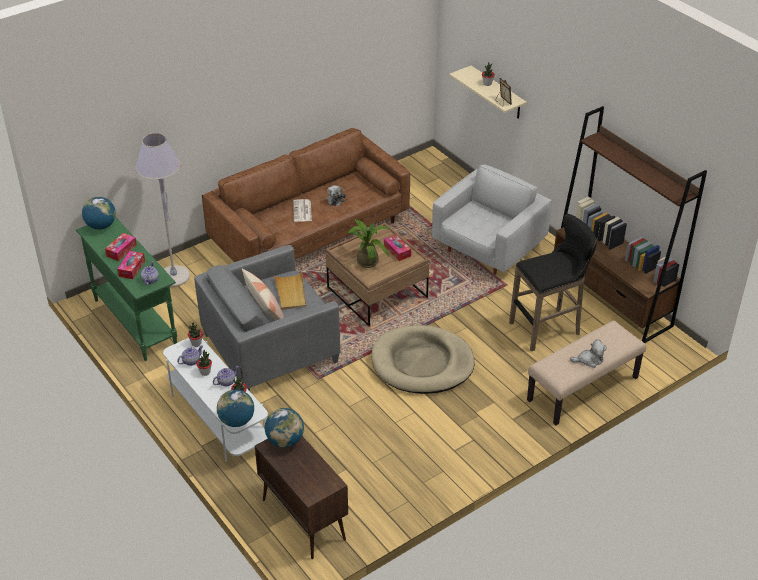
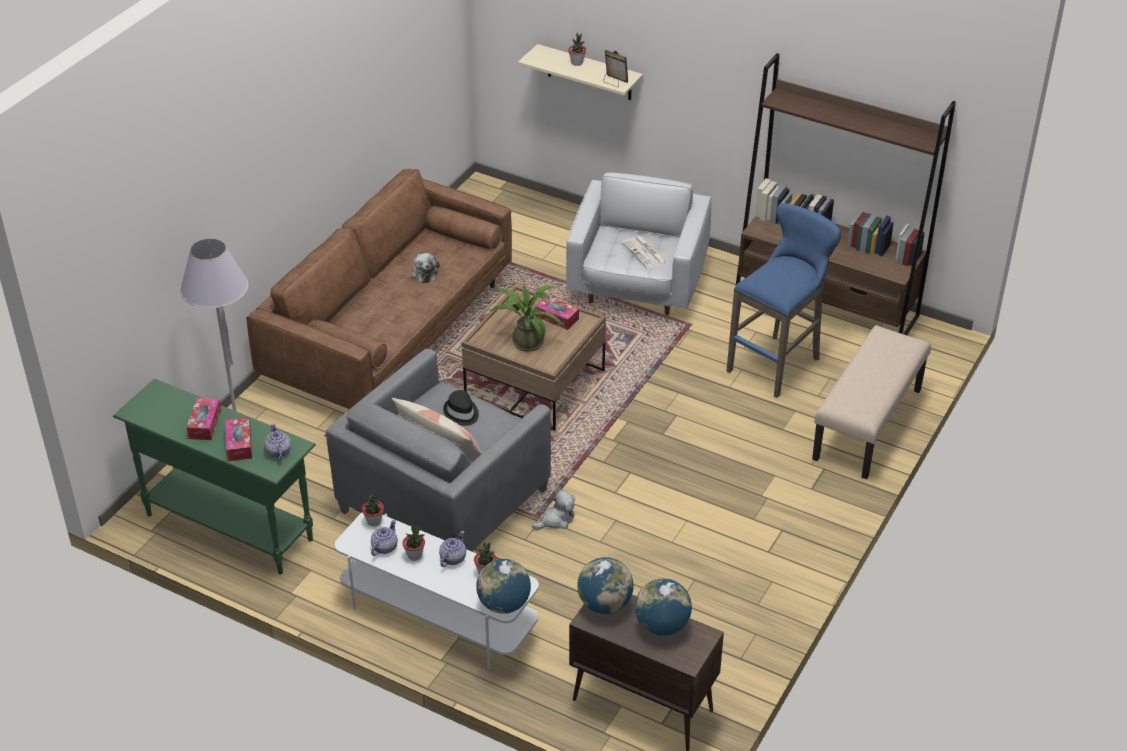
camera: 25 degrees left, 0 degrees up
(101, 226) = (148, 399): globe -> globe (662, 625)
(291, 293) = (461, 413): beige tray -> black hat
(302, 211) = (390, 302): newspaper -> newspaper (645, 253)
(422, 363) = (655, 456): beige dog bed -> none
(548, 328) = (777, 363): black stool -> blue stool
(589, 360) = (883, 382): plush toy -> plush toy (556, 520)

